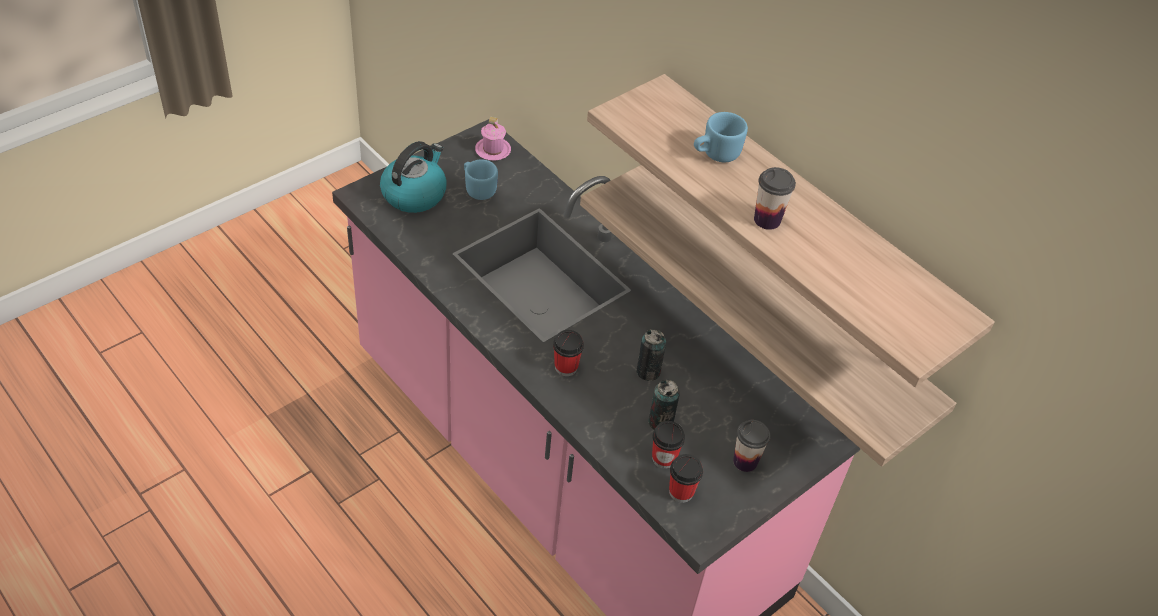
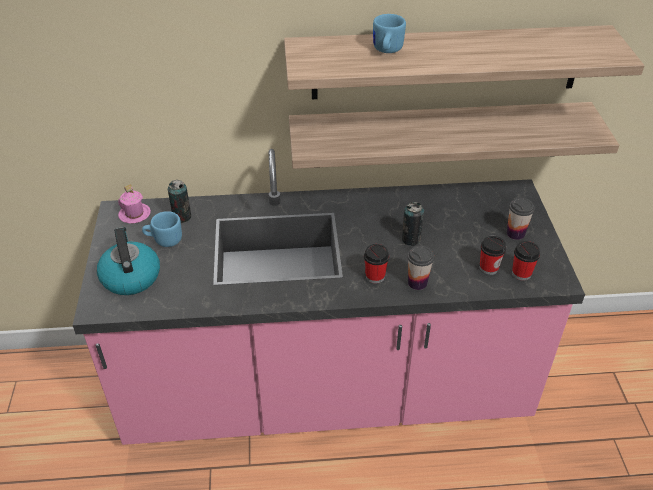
camera: 50 degrees left, 5 degrees down
(660, 422) = (457, 255): can -> can (182, 217)
(767, 220) = (467, 58): cup -> cup (417, 282)

